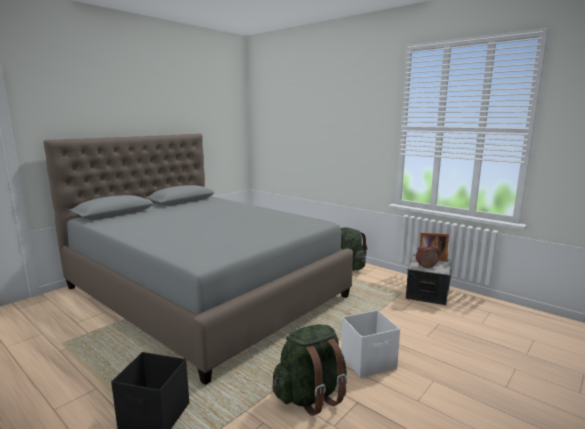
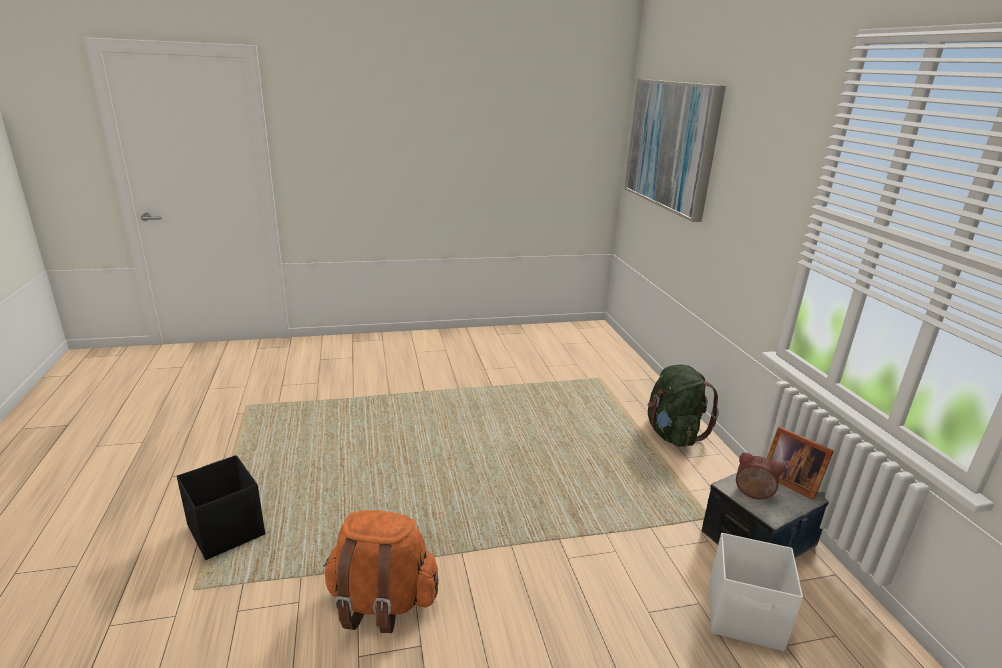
camera: 35 degrees right, 10 degrees up
(205, 292) = (437, 397): grey bed -> none
(290, 116) = (671, 145): none -> picture
(311, 395) = (381, 602): green backpack -> orange backpack
(369, 362) = (506, 601): white storage box -> white storage box (745, 617)

